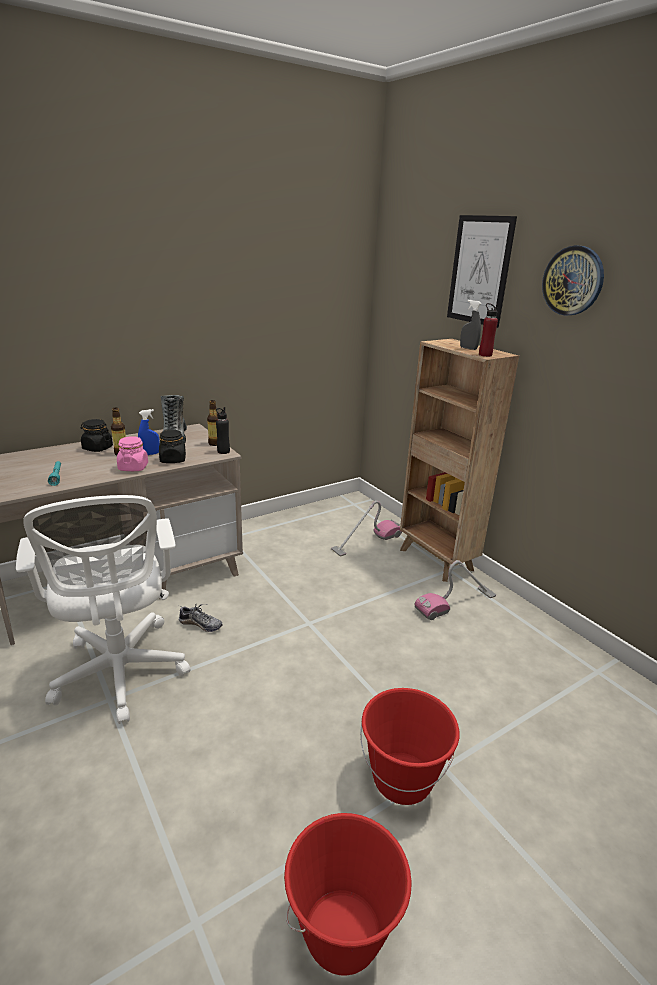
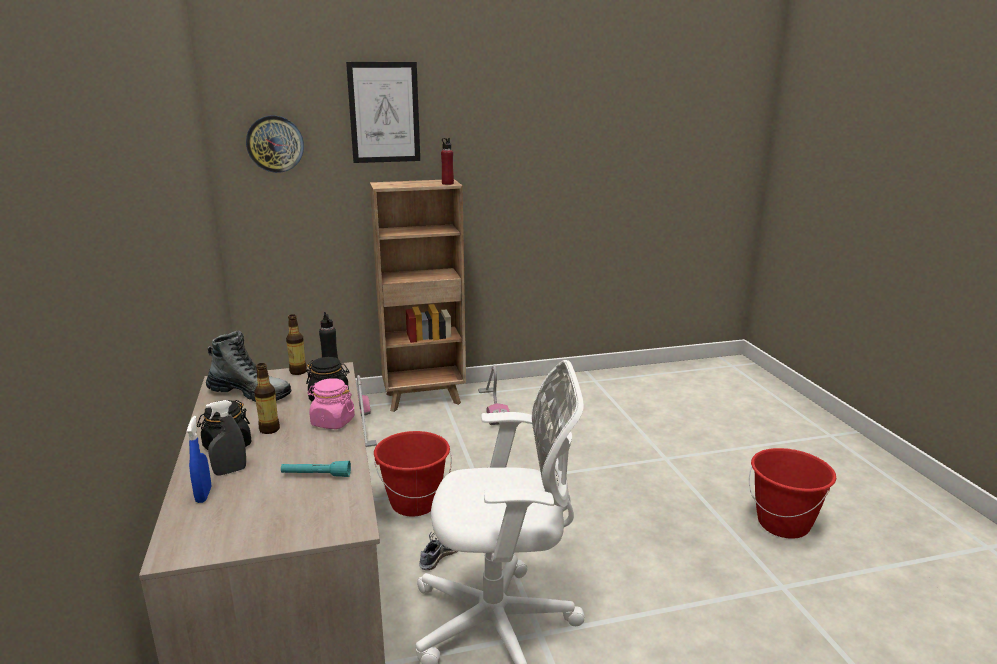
camera: 70 degrees left, 5 degrees down
(150, 454) = (293, 410): blue spray bottle -> blue spray bottle (203, 495)
(402, 779) = (672, 476): red bucket -> red bucket (414, 503)
(468, 348) = (418, 183): grey spray bottle -> grey spray bottle (230, 471)
(573, 281) = (484, 110): wall clock -> wall clock (275, 144)

